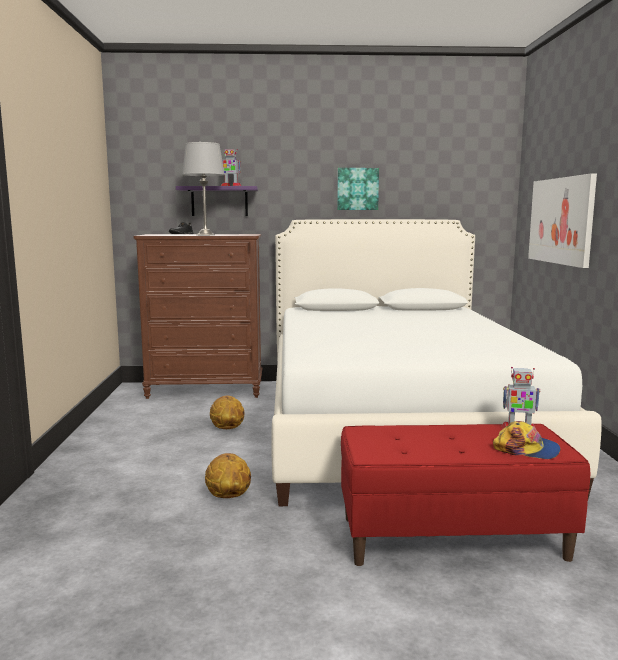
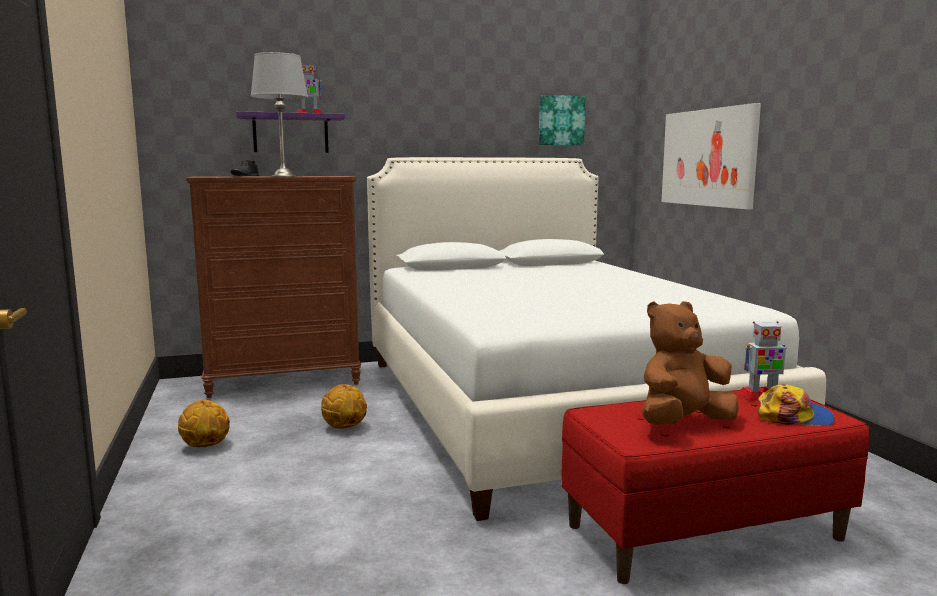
camera: 15 degrees left, 0 degrees up
(228, 496) = (403, 516): basketball -> basketball (205, 445)
(357, 189) = (463, 120): picture -> picture (560, 120)
(425, 445) = (682, 423): none -> brown plush toy

